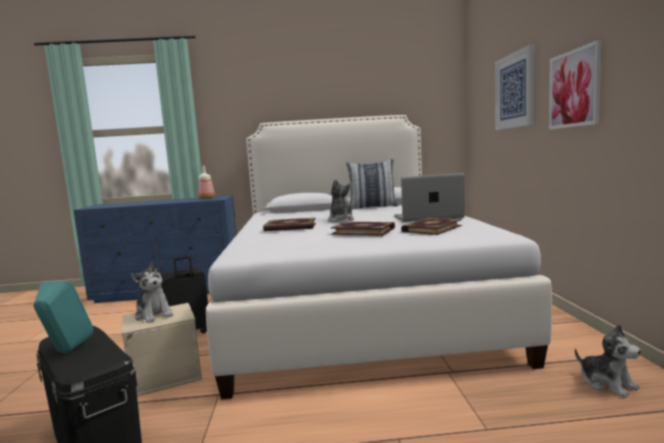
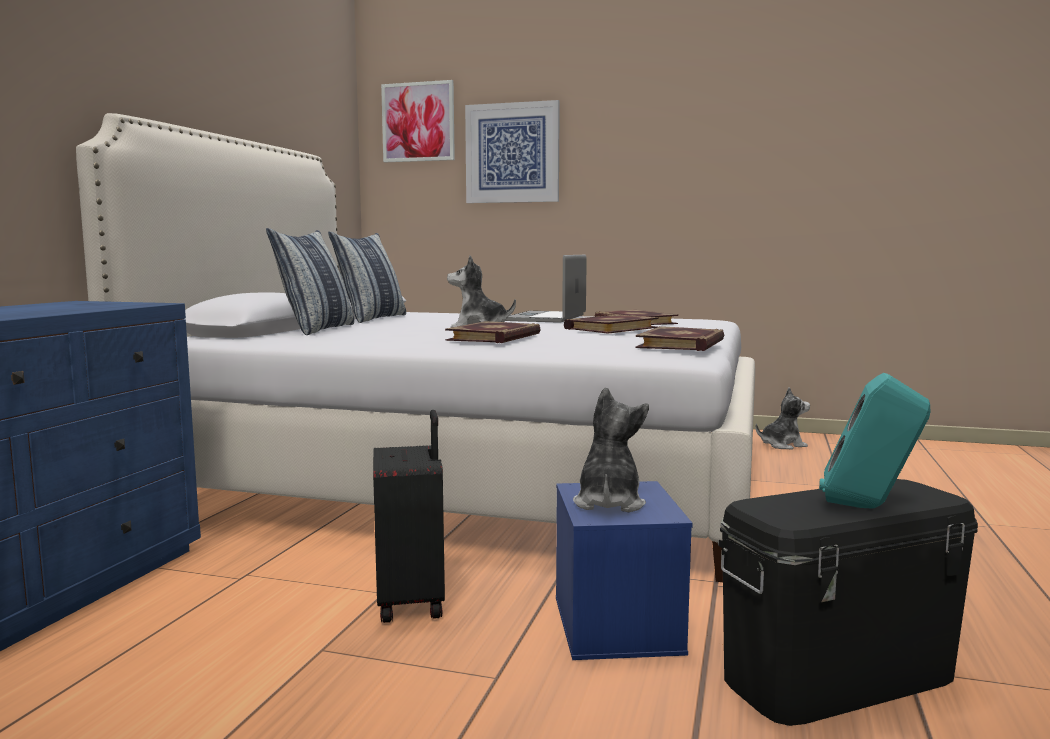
camera: 70 degrees left, 0 degrees up
(154, 315) = (608, 503): plush toy -> plush toy turned 60 degrees counterclockwise
(166, 375) = (614, 623): beige storage box -> blue storage box
(207, 198) = (74, 305): bottle -> none
(281, 248) = (683, 344): none -> book
(311, 212) = (316, 329): none -> pillow
(574, 89) = (639, 167): picture -> picture (418, 122)

